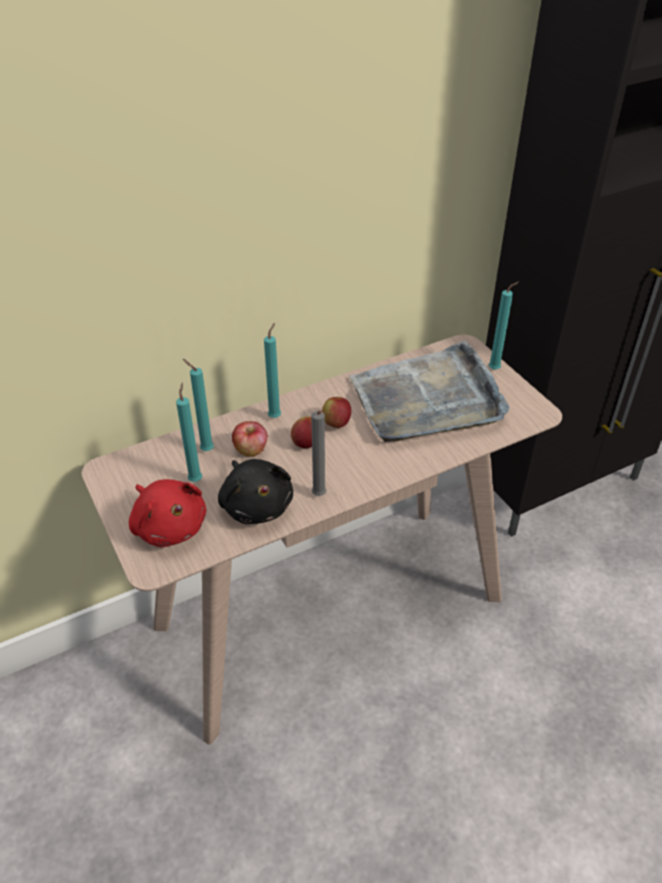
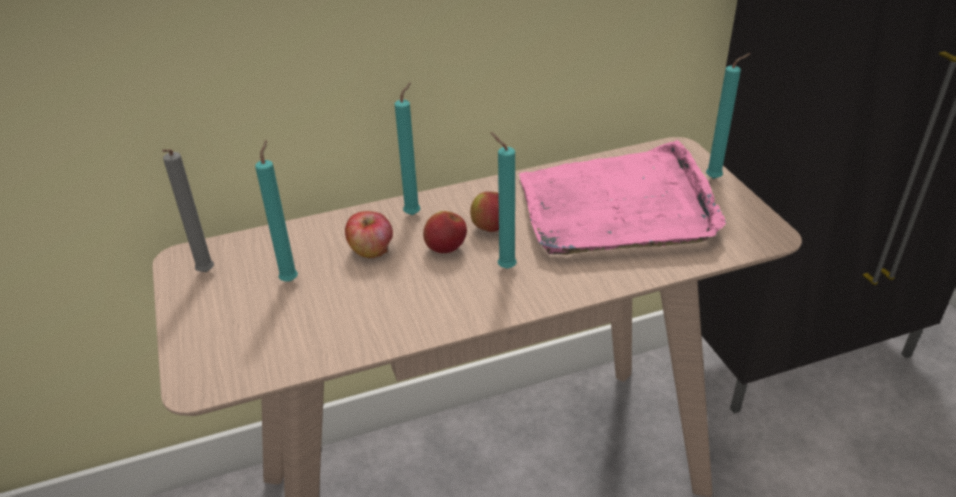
camera: 10 degrees right, 5 degrees down
(169, 526) = (237, 333): red plush toy -> none
(205, 450) = (313, 245): turquoise candle -> turquoise candle (504, 267)
(256, 505) = (358, 318): black plush toy -> none
(319, 496) = (444, 314): grey candle -> grey candle (205, 274)
(427, 399) = (617, 207): grey tray -> pink tray

